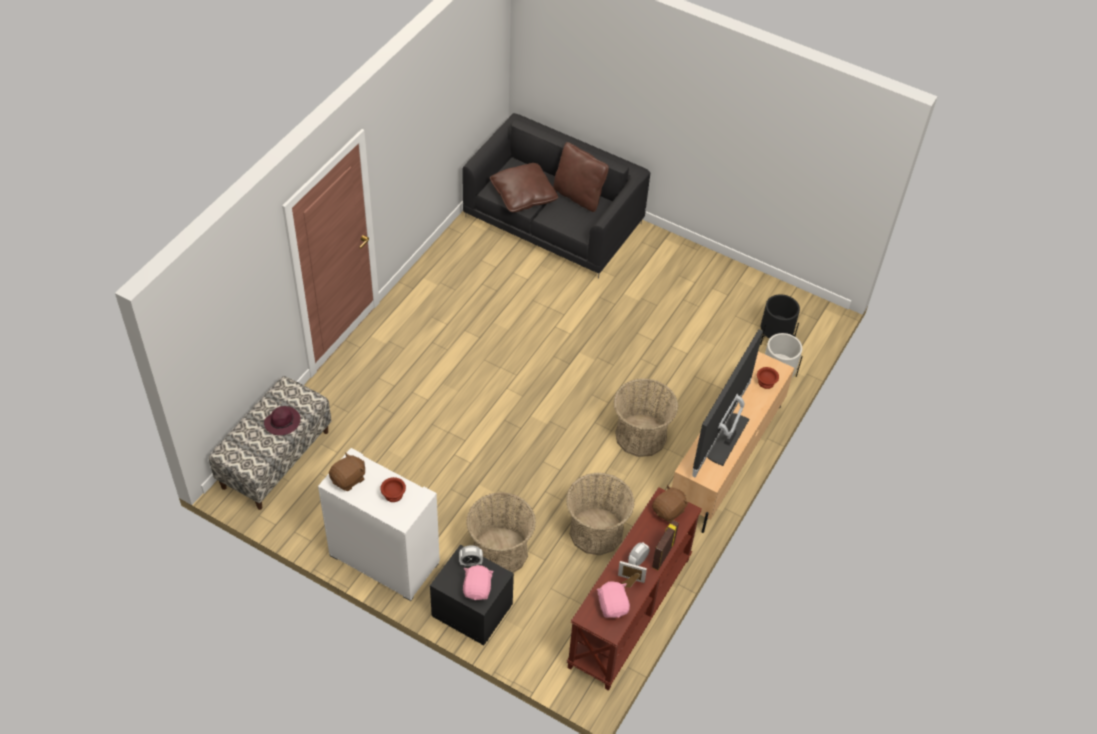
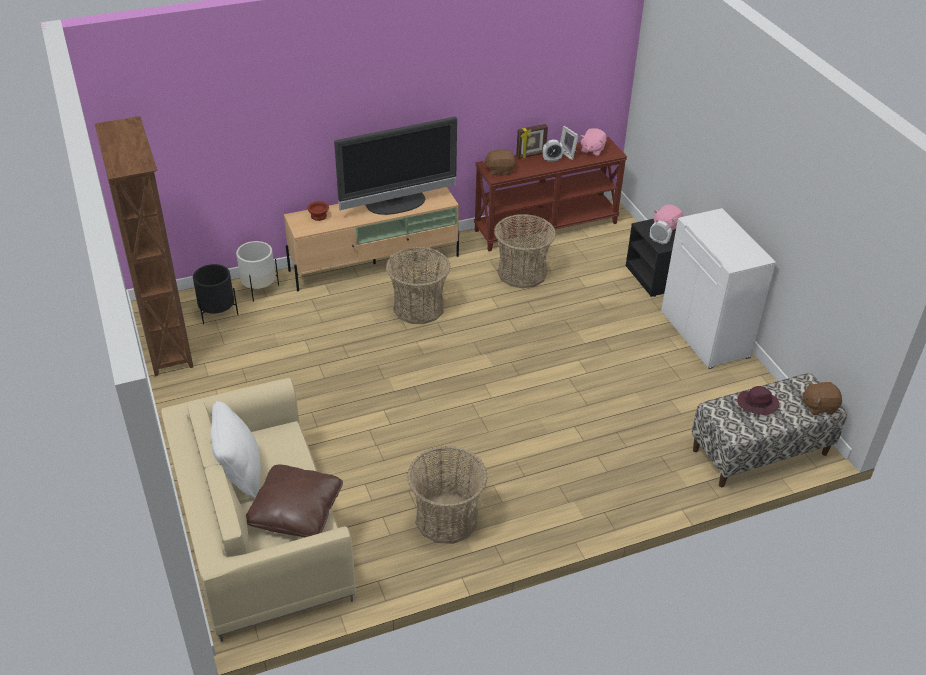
camera: 140 degrees left, 10 degrees down
(348, 479) = (746, 254): brown plush toy -> brown plush toy (818, 406)
(393, 494) = (714, 231): brown bowl -> none
(500, 551) = (607, 296): basket -> basket (446, 518)
(554, 220) = (260, 534): black sofa -> beige sofa
(578, 196) = (240, 473): brown pillow -> white pillow
(773, 294) = (167, 342): none -> brown bookcase

